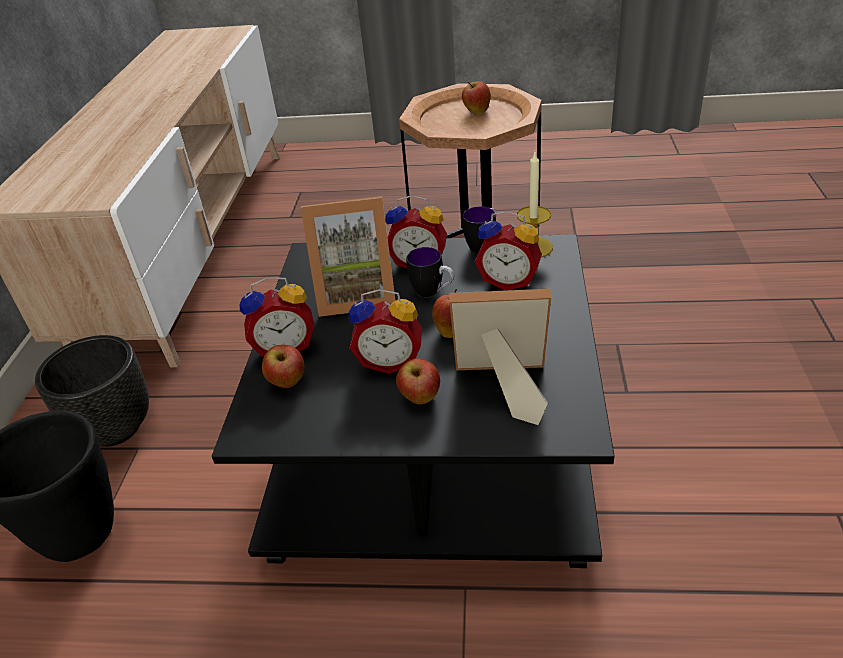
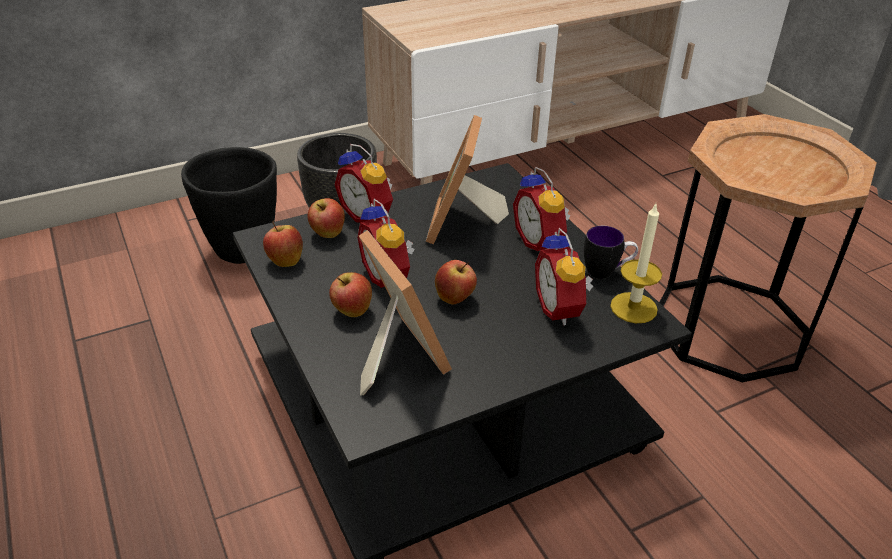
camera: 55 degrees right, 0 degrees up
(356, 294) = (463, 224): picture frame -> picture frame turned 45 degrees clockwise
(433, 292) = (501, 267): mug -> none
(476, 111) = (797, 165): apple -> apple (285, 261)

